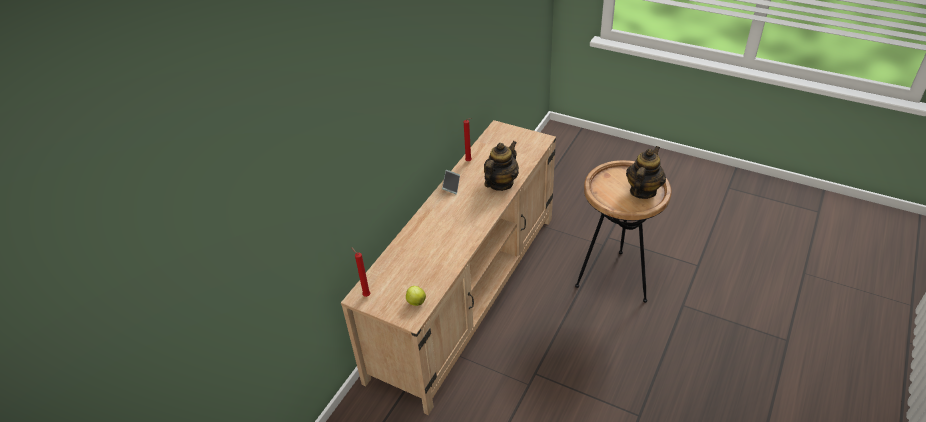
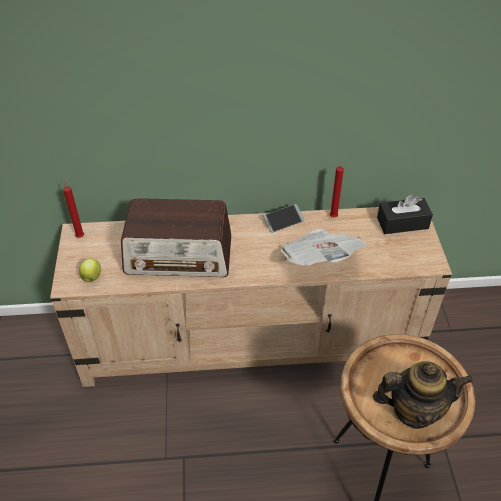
camera: 55 degrees right, 5 degrees up
(437, 247) = (179, 256): none -> radio
(500, 136) = (402, 223): none -> black tissue box
(500, 183) = (319, 261): teapot -> newspaper

